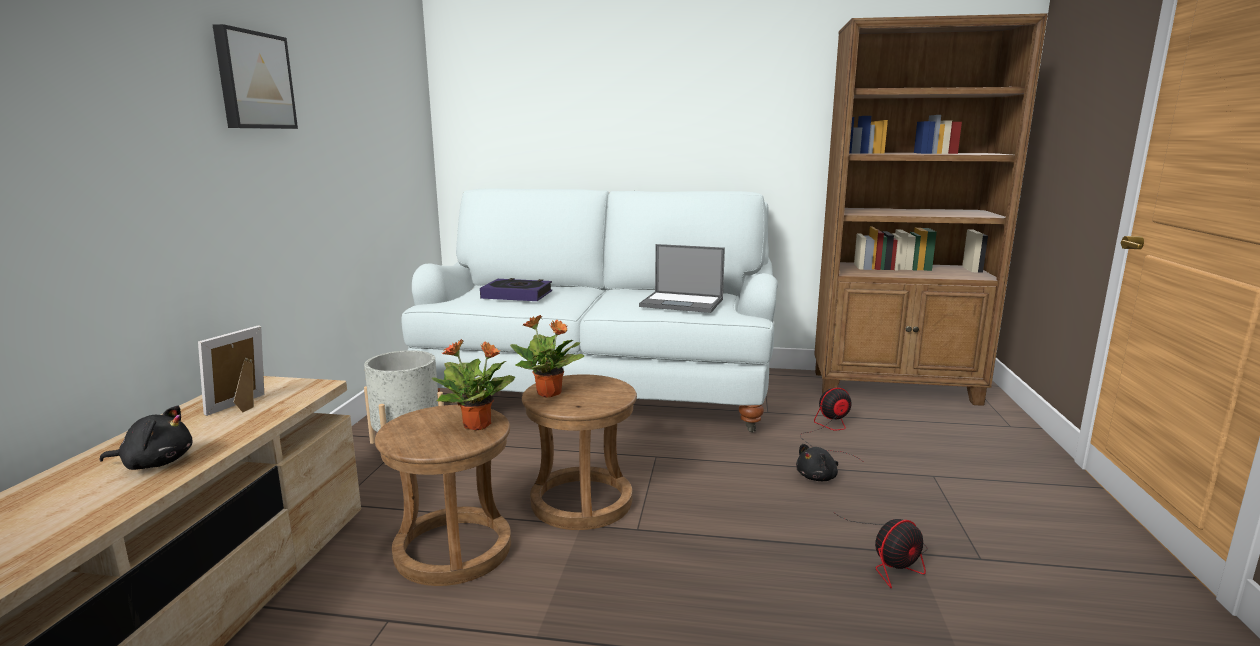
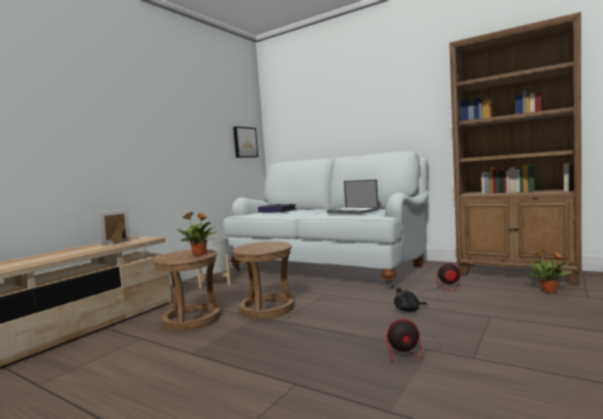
camera: 25 degrees right, 10 degrees down
(155, 463) = (65, 254): black plush toy -> none
(253, 80) = (153, 114): picture -> picture (244, 142)
(549, 393) = (248, 246): potted plant -> potted plant (549, 291)

